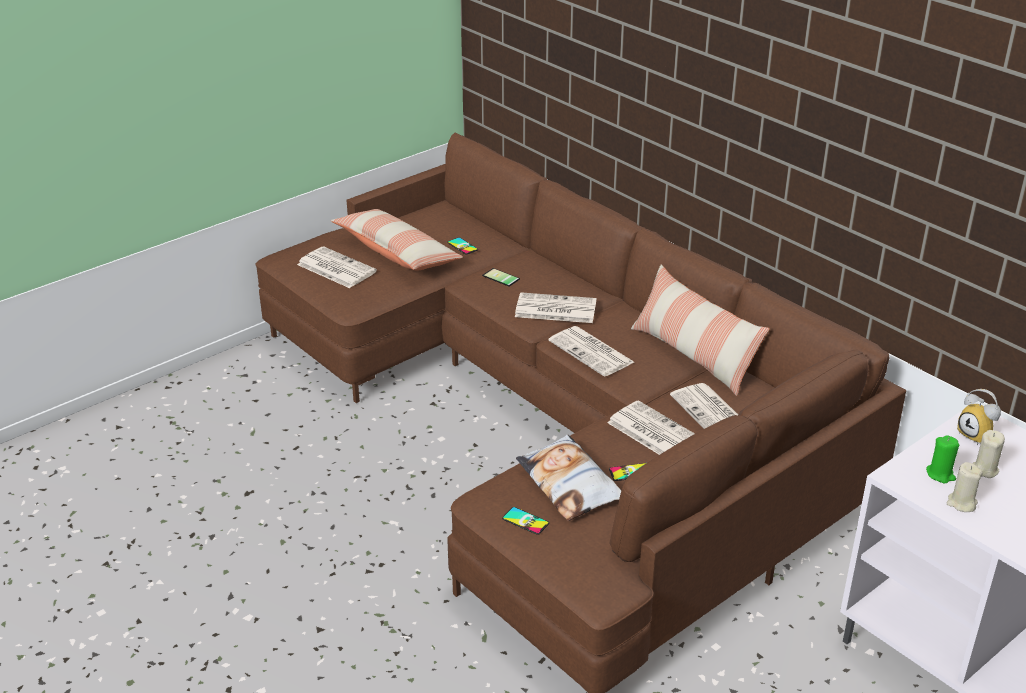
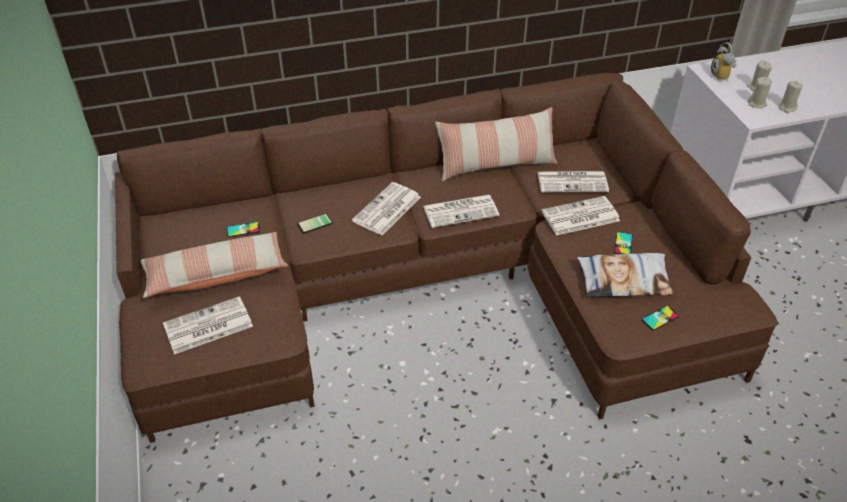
camera: 65 degrees left, 10 degrees up
(940, 474) = (757, 103): green candle -> beige candle
(978, 436) = (722, 76): alarm clock -> alarm clock turned 90 degrees clockwise

